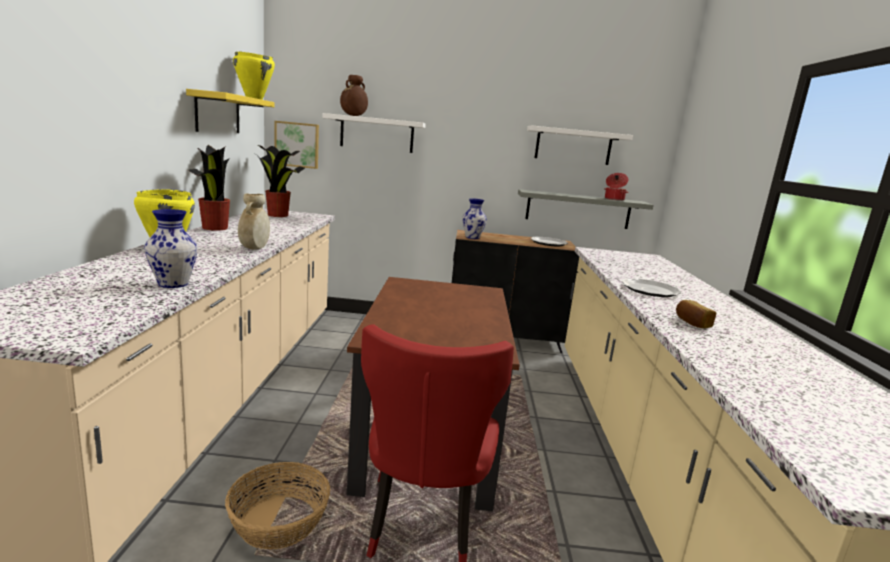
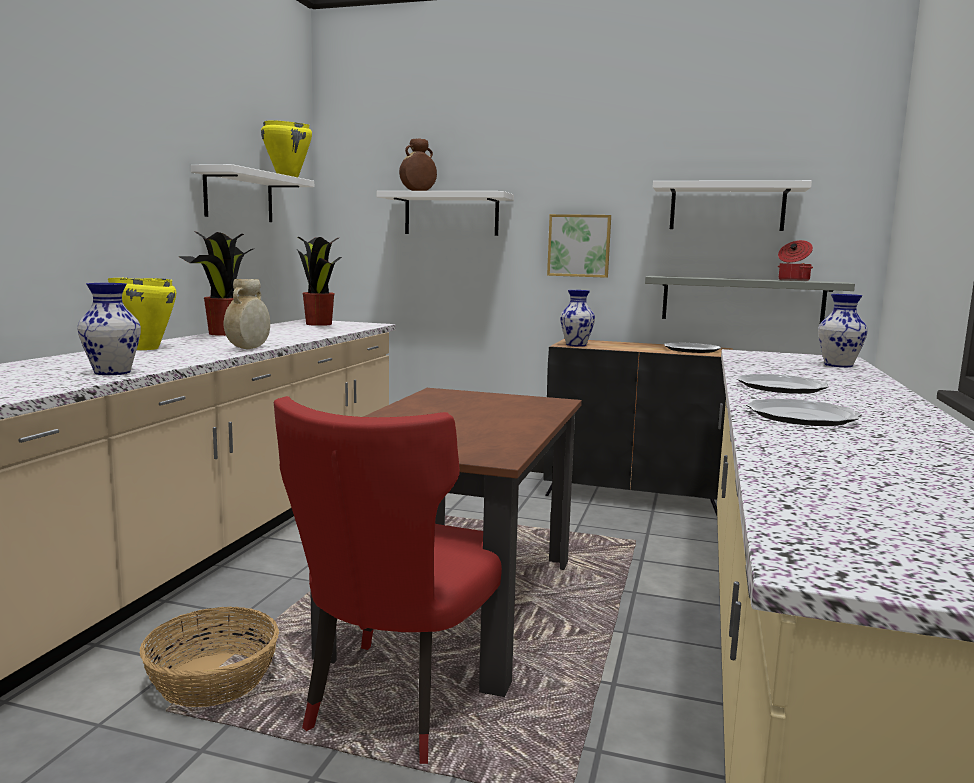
camera: 15 degrees right, 5 degrees down
(218, 113) = (239, 196): yellow shelf -> white shelf
(297, 144) = (353, 236): picture -> picture (579, 245)
(656, 264) = (837, 365): none -> vase
(691, 323) = (802, 416): bread -> plate

